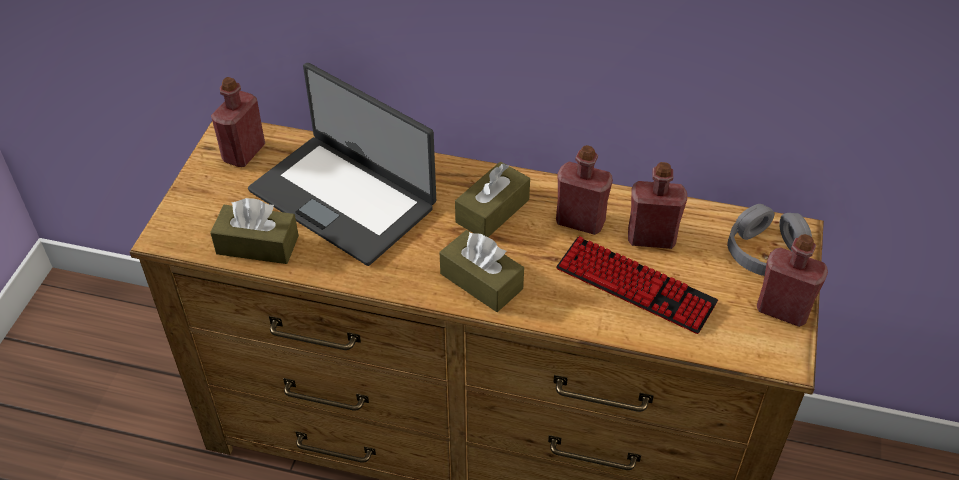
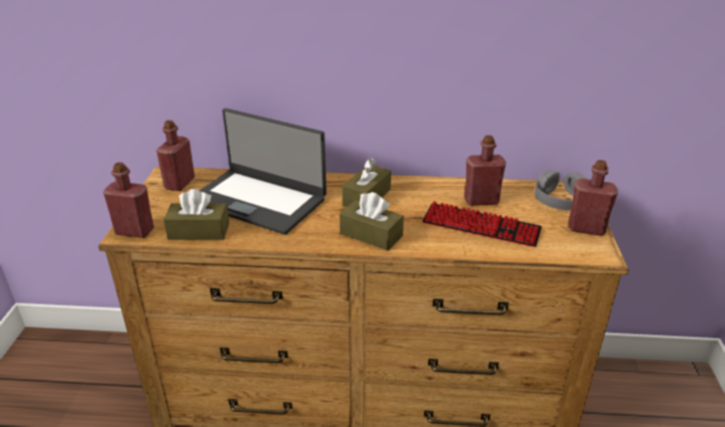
camera: 10 degrees left, 15 degrees down
(580, 221) = (429, 197): red bottle -> red bottle (134, 231)

